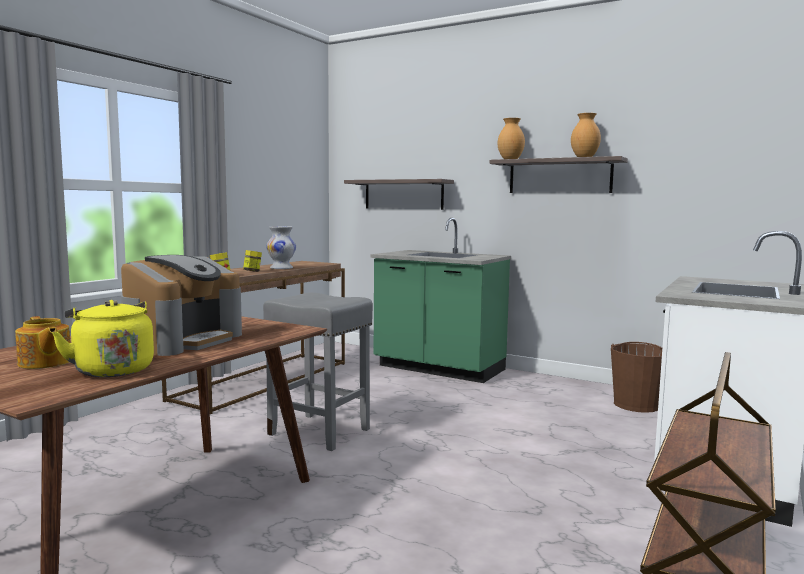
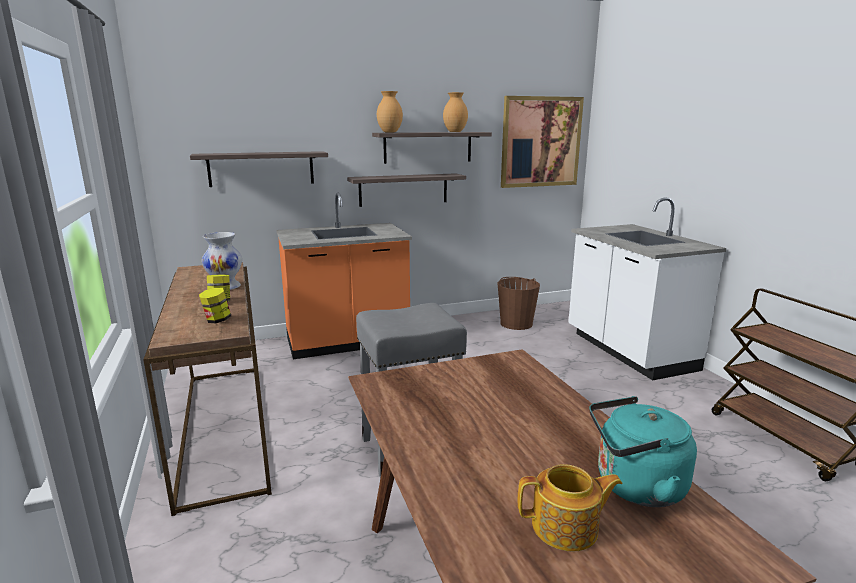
camera: 50 degrees left, 10 degrees up
(112, 370) = (634, 486): yellow kettle -> turquoise kettle
(183, 340) = (512, 420): coffee machine -> none
(438, 369) = (347, 343): green counter -> orange counter
(529, 221) = (403, 189): none -> shelf
(722, 170) = (541, 142): none -> picture

